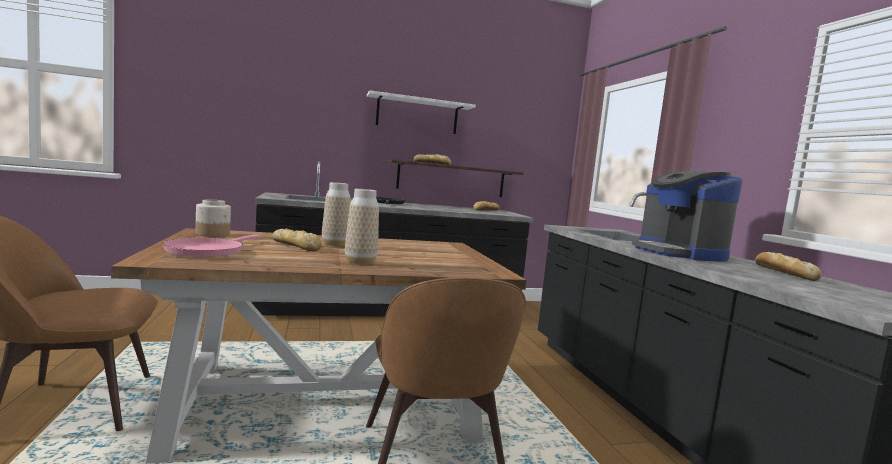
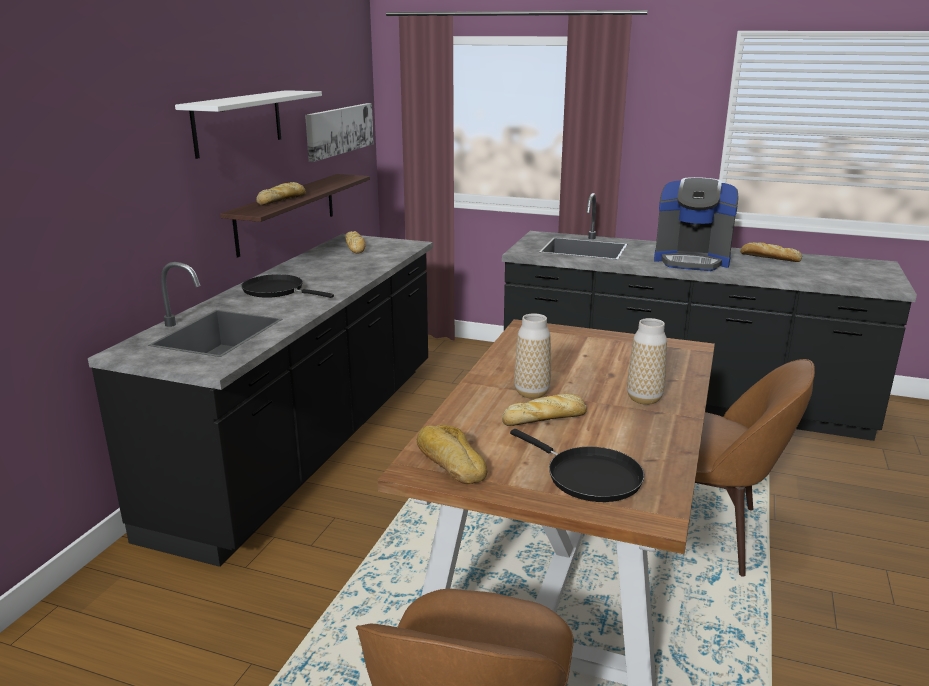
camera: 55 degrees left, 15 degrees up
(208, 251) = (588, 476): pink frying pan -> black frying pan
(213, 234) = (449, 463): jar -> bread
(523, 145) = (339, 130): none -> picture

